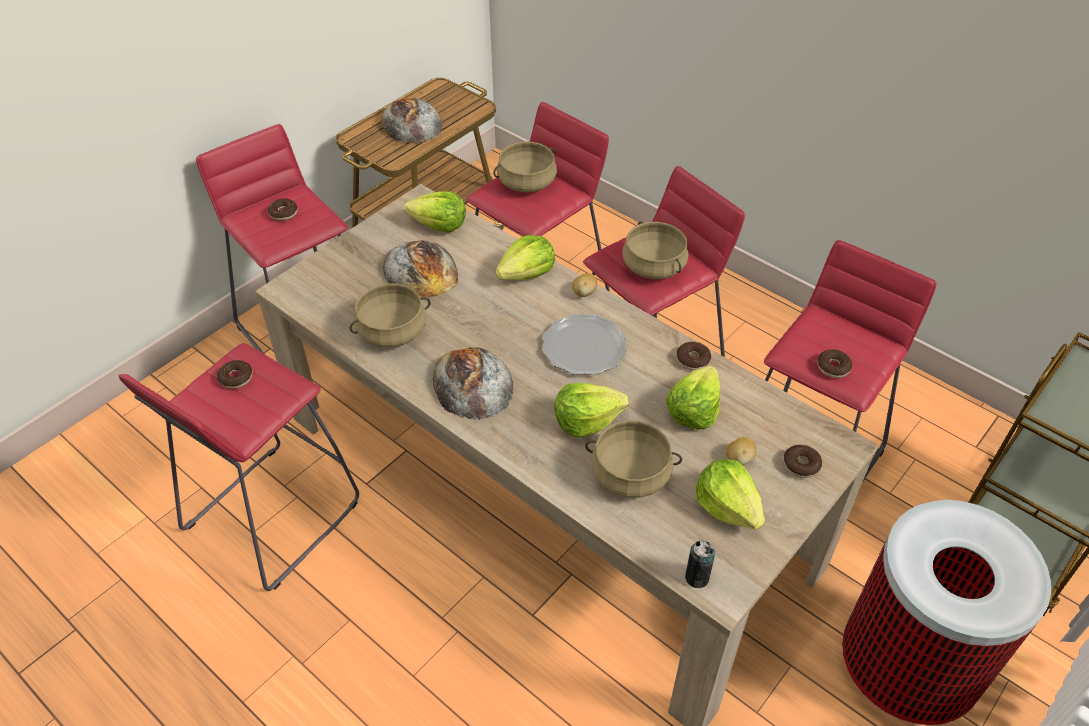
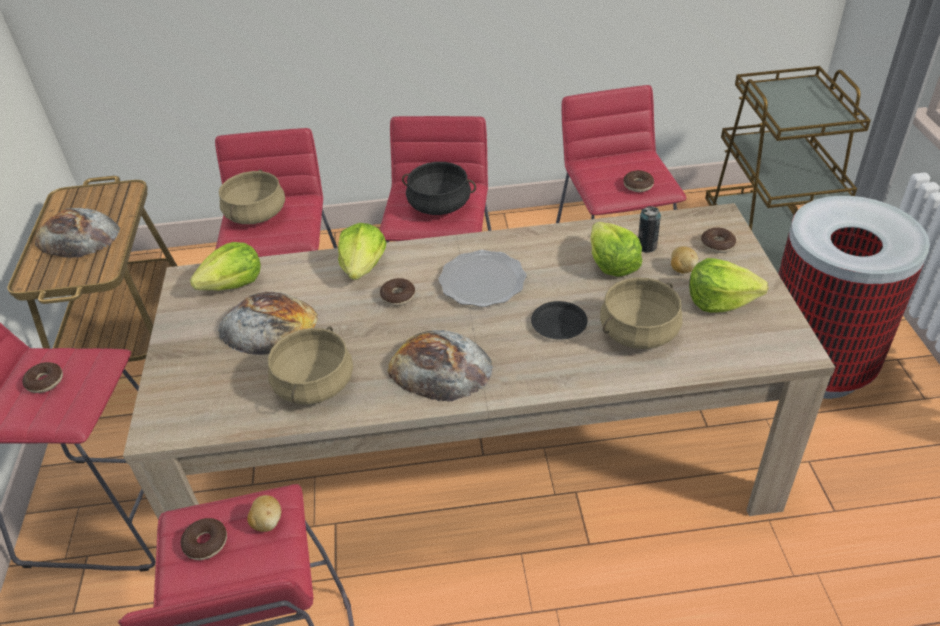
camera: 45 degrees left, 5 degrees down
(584, 293) = (426, 249): potato -> potato (267, 522)
(586, 420) = (558, 324): lettuce -> black plate
(654, 266) = (439, 205): beige cooking pot -> black cooking pot
(693, 360) = (563, 236): donut -> donut (398, 296)
(697, 578) = (772, 355): can -> can (647, 246)

